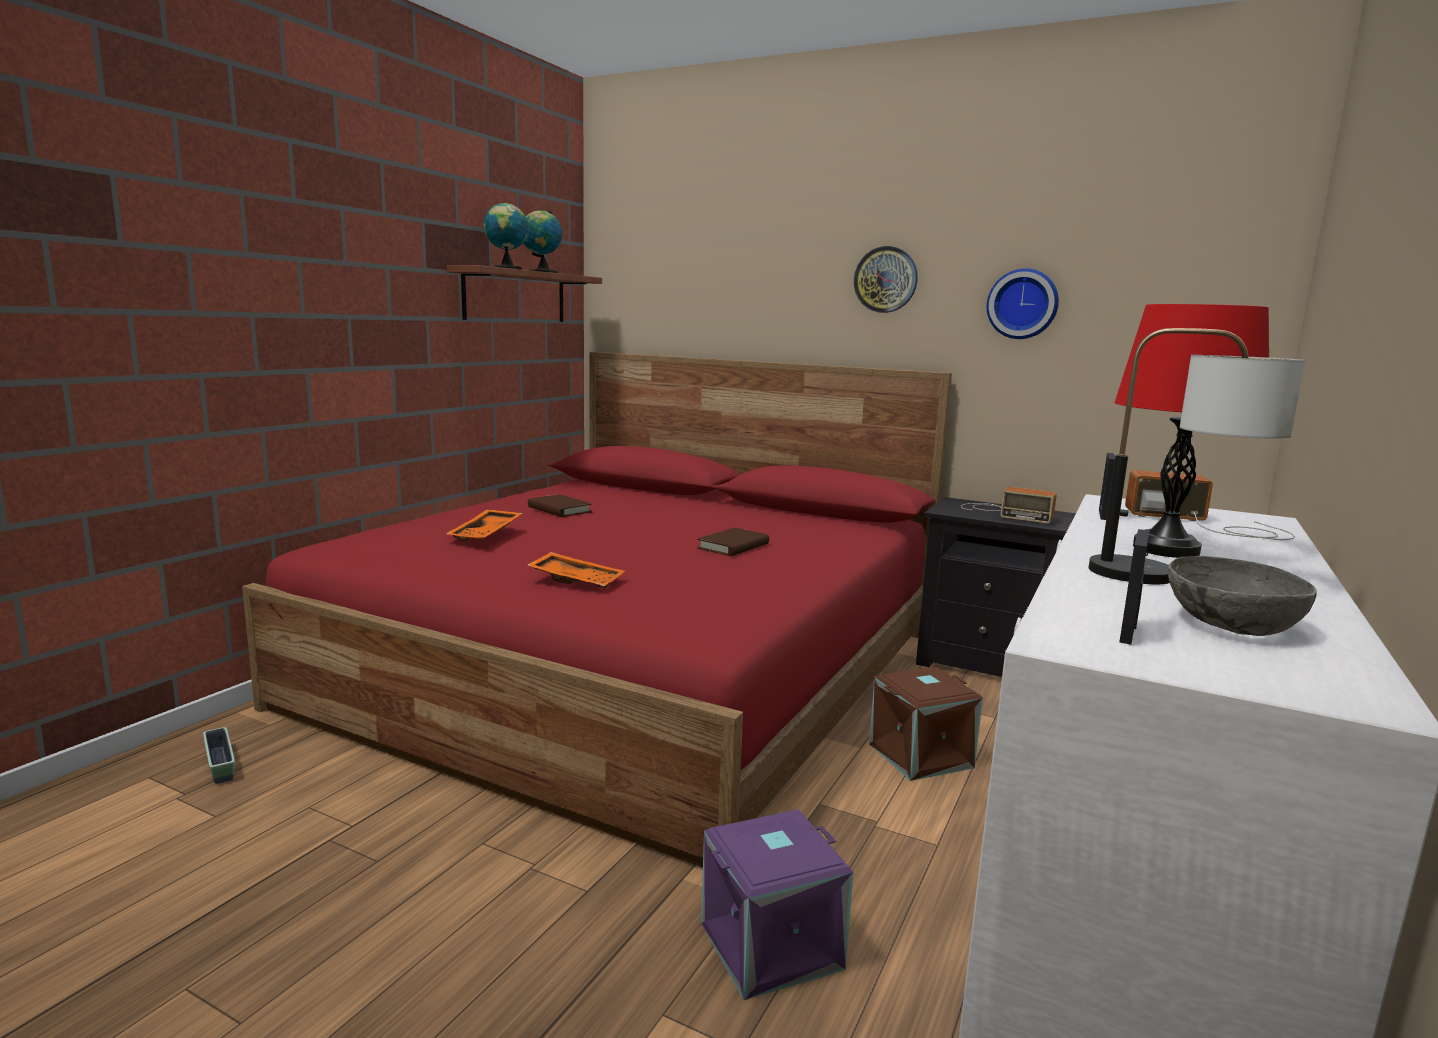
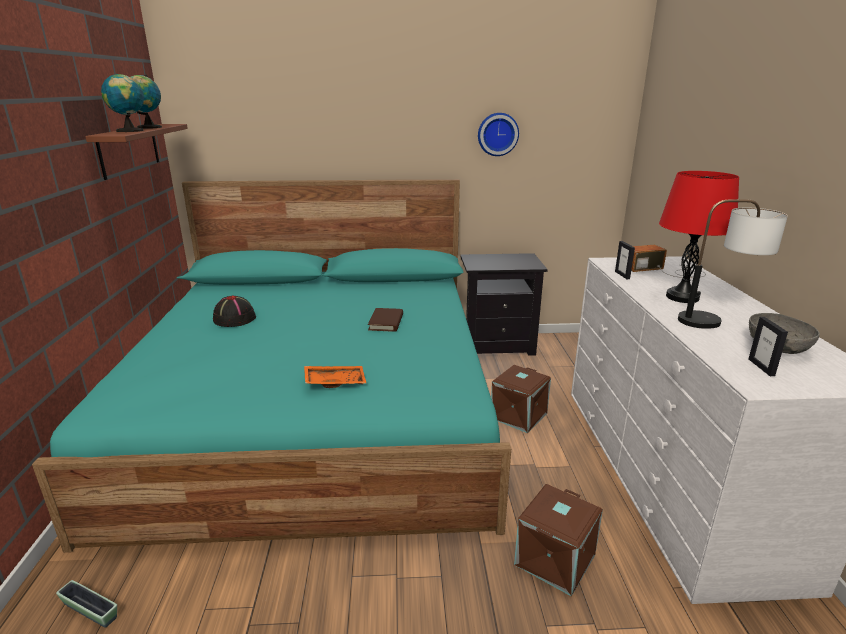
camera: 30 degrees left, 10 degrees up
(487, 534) = (223, 359): orange tray -> none
(559, 509) = (234, 318): brown book -> black hat
(637, 667) = (318, 411): red bed -> turquoise bed
(771, 947) = (556, 561): purple storage box -> brown storage box
(885, 279) = (411, 120): wall clock -> none
(1003, 513) = (503, 261): radio -> none

